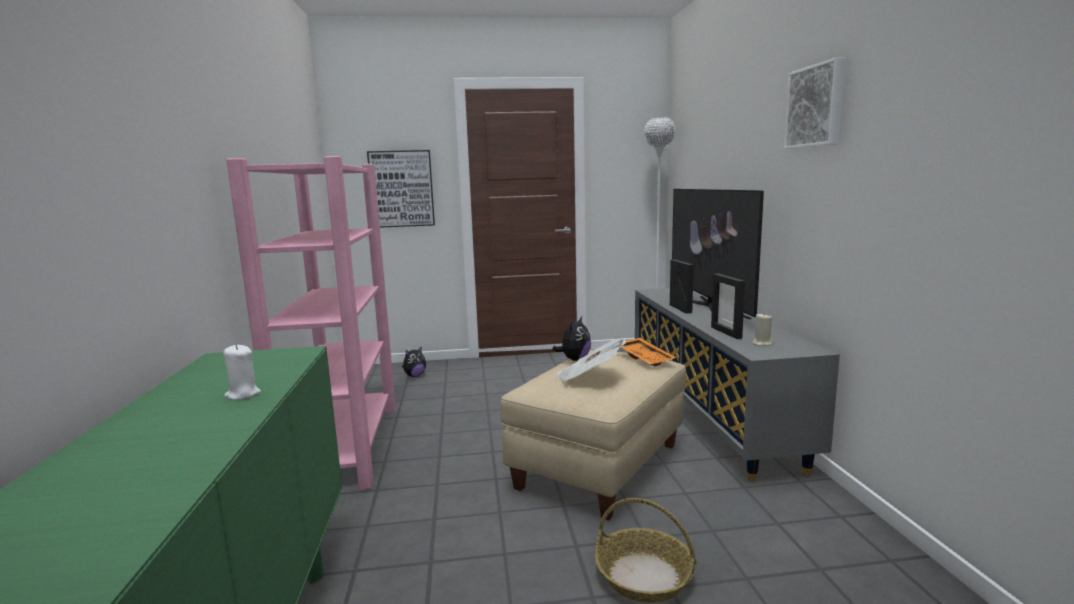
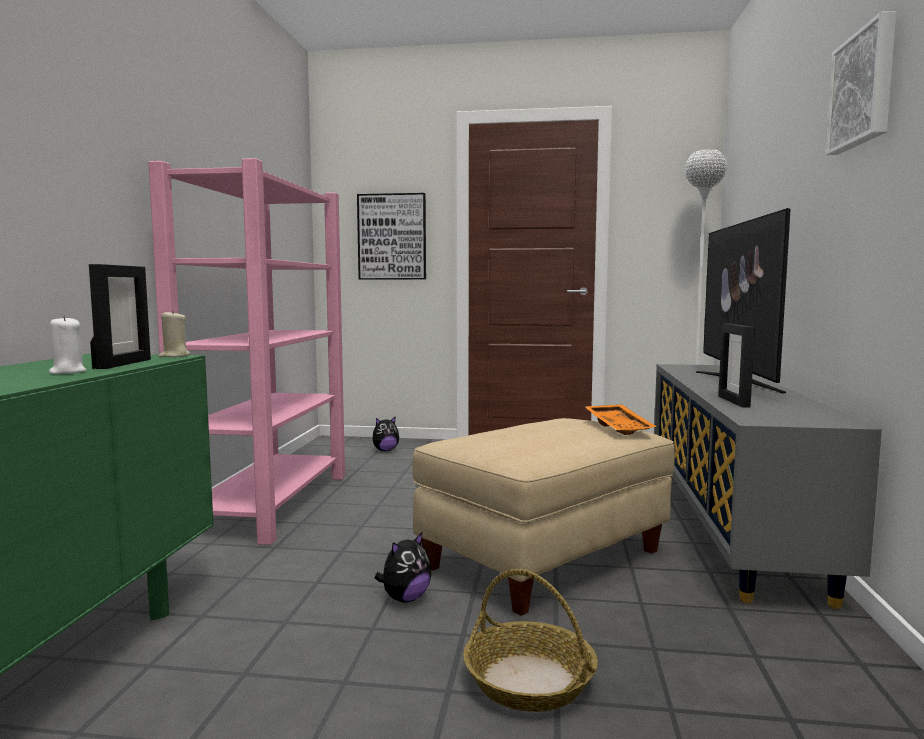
camera: 15 degrees right, 5 degrees down
(574, 359) = (530, 422): plush toy -> plush toy (405, 598)
(589, 378) = (528, 437): newspaper -> none
(679, 309) = (695, 380): picture frame -> picture frame (123, 363)
(762, 343) = (773, 413): beige candle -> beige candle (174, 356)

